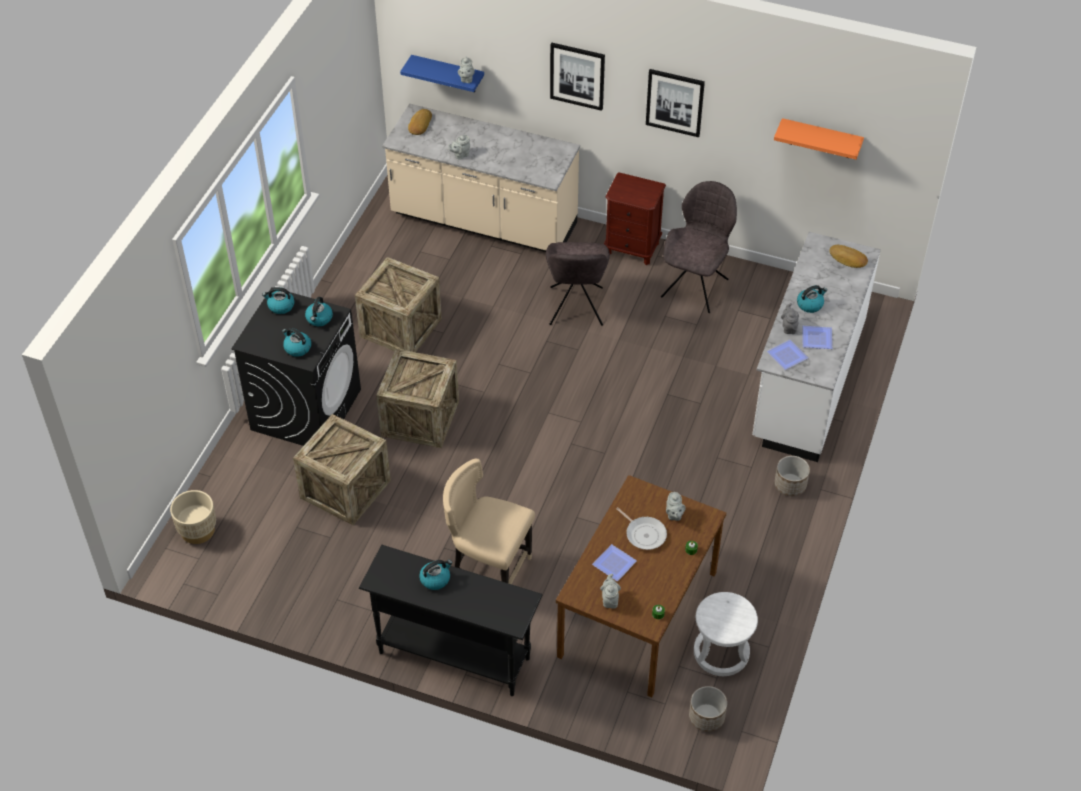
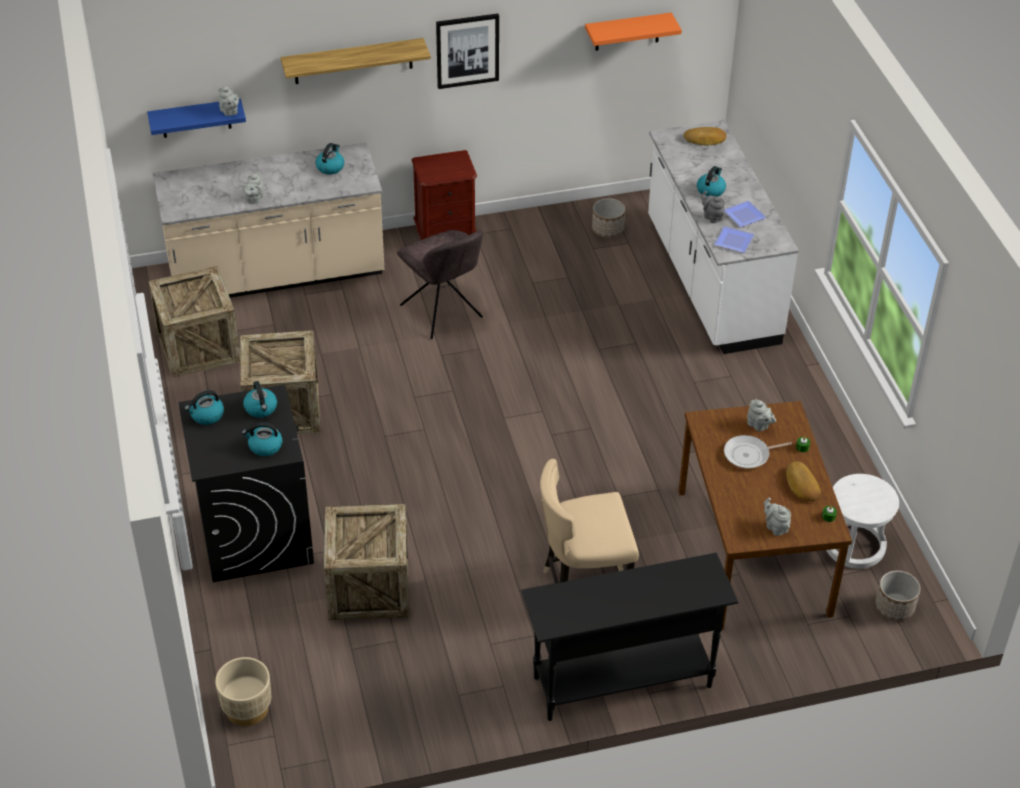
camera: 35 degrees left, 5 degrees down
(419, 124) = (183, 187): bread -> bread (801, 485)
(420, 418) = (383, 484): crate -> crate (199, 347)
(435, 579) = (606, 592): kettle -> kettle (330, 167)
(577, 75) = (353, 61): picture -> shelf
(616, 564) = (750, 493): plate -> none
(644, 534) = (749, 455): frying pan -> frying pan turned 150 degrees clockwise
(696, 286) = (536, 245): grey chair -> none
(790, 485) = (778, 374): planter -> planter (608, 229)

